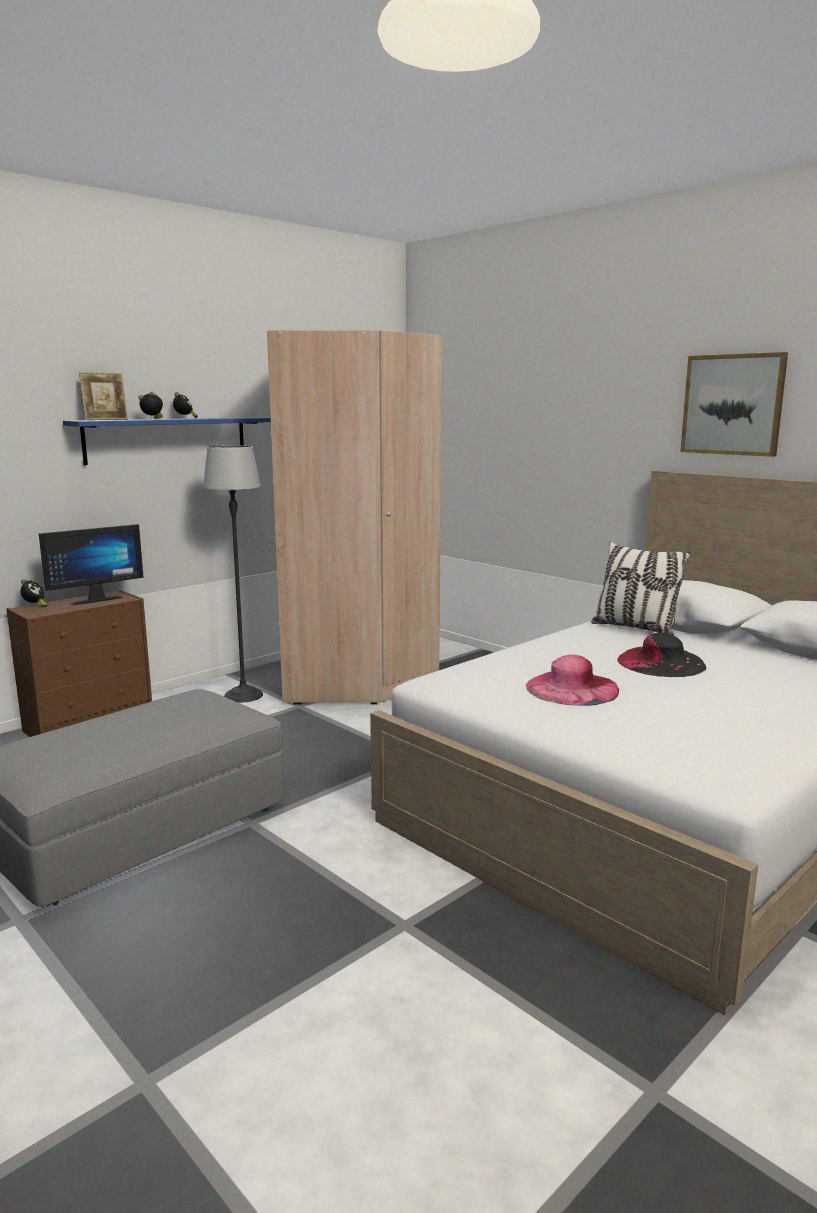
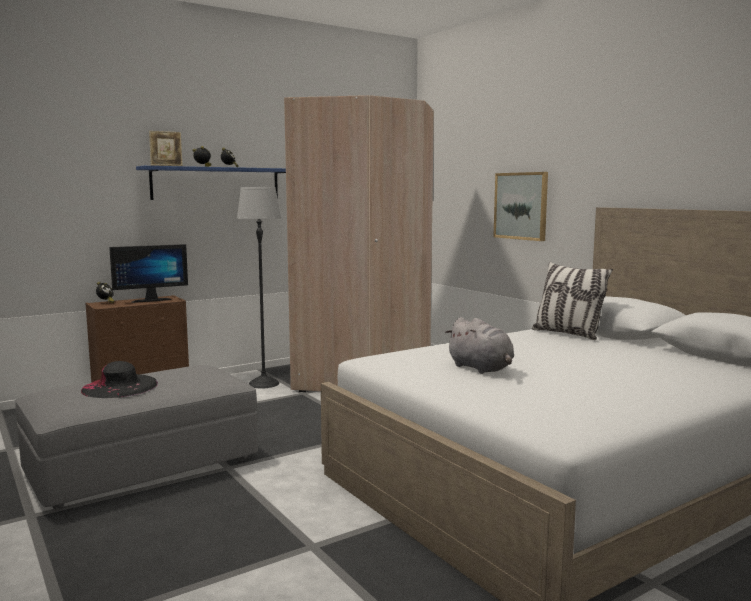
camera: 10 degrees right, 5 degrees down
(572, 688) = (481, 369): pink hat -> grey plush toy
(661, 663) = (572, 356): black hat -> black hat (119, 387)
(732, 404) = (660, 149): picture -> picture (521, 206)

